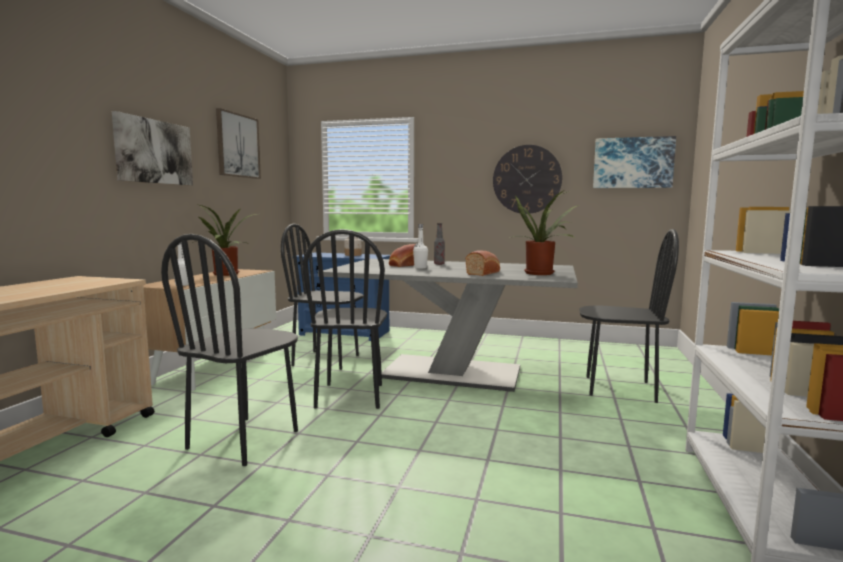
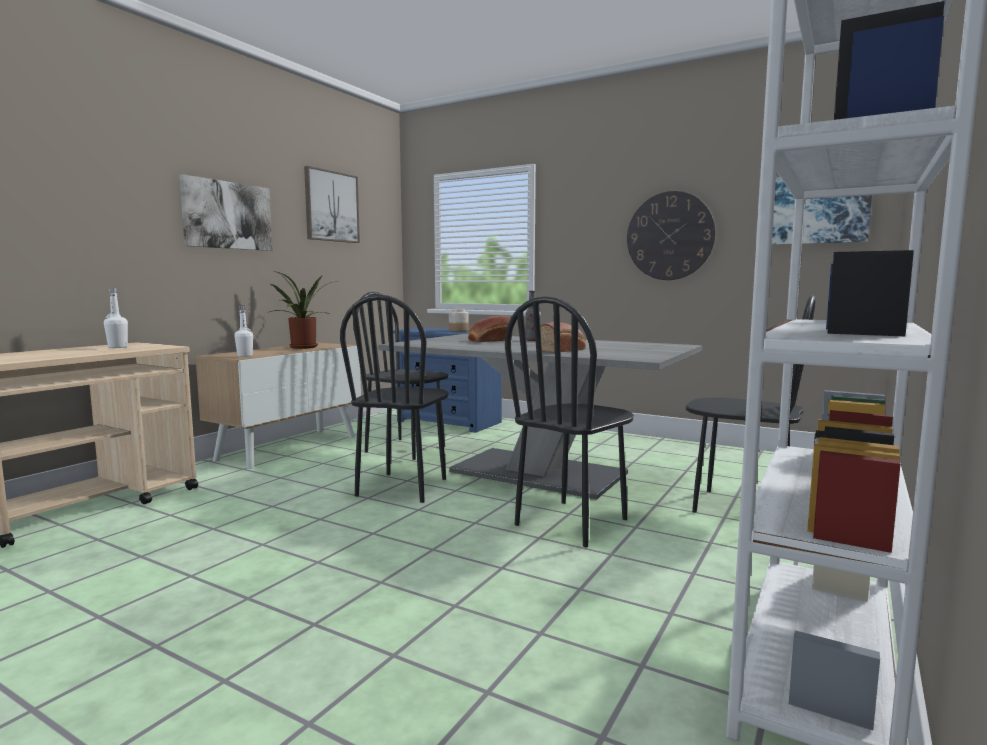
camera: 15 degrees right, 0 degrees up
(244, 440) = (263, 519): black chair -> black chair (572, 522)
(420, 268) = (499, 343): white bottle -> white bottle (118, 347)
(540, 273) = (635, 352): potted plant -> none

